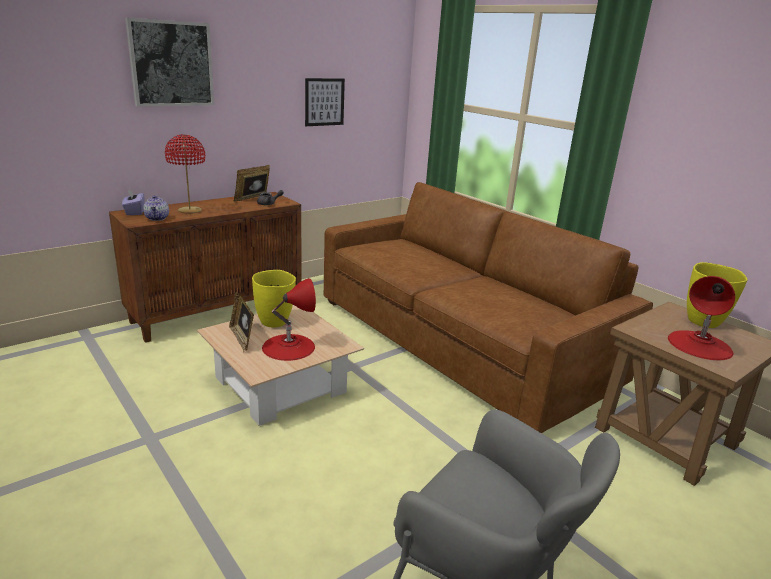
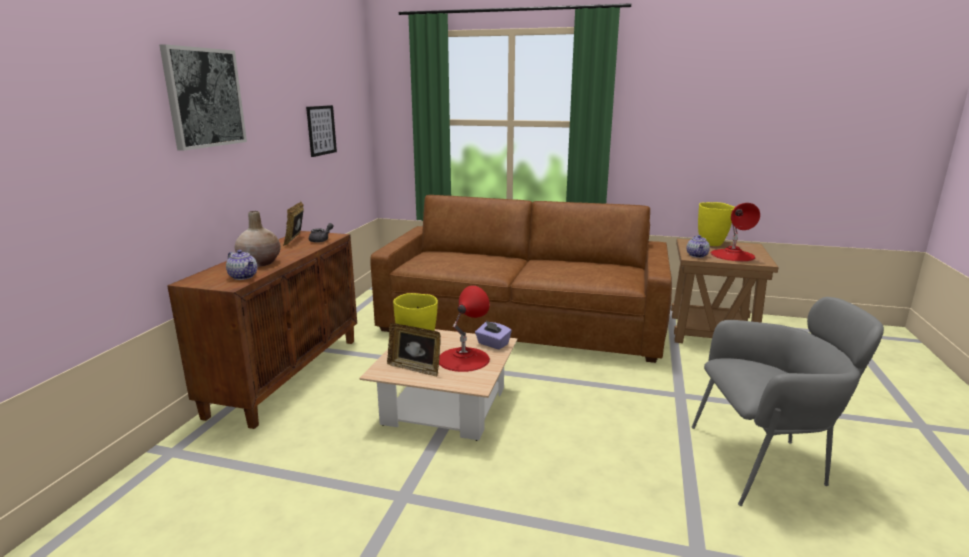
camera: 35 degrees left, 5 degrees down
(134, 212) = (201, 278): purple tissue box -> purple tissue box (492, 344)
(190, 211) = (260, 263): red table lamp -> beige vase
(646, 329) = (697, 255): none -> teapot

